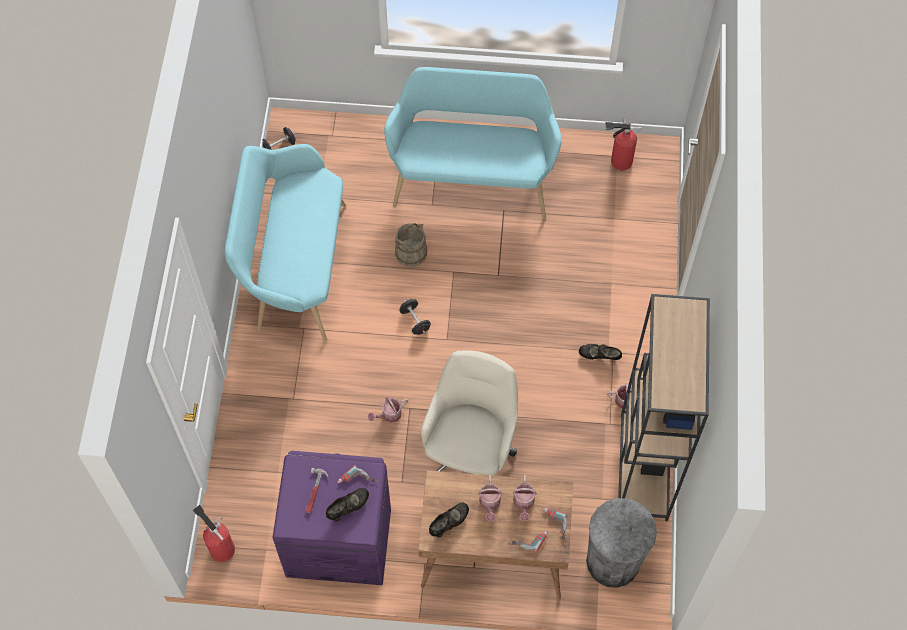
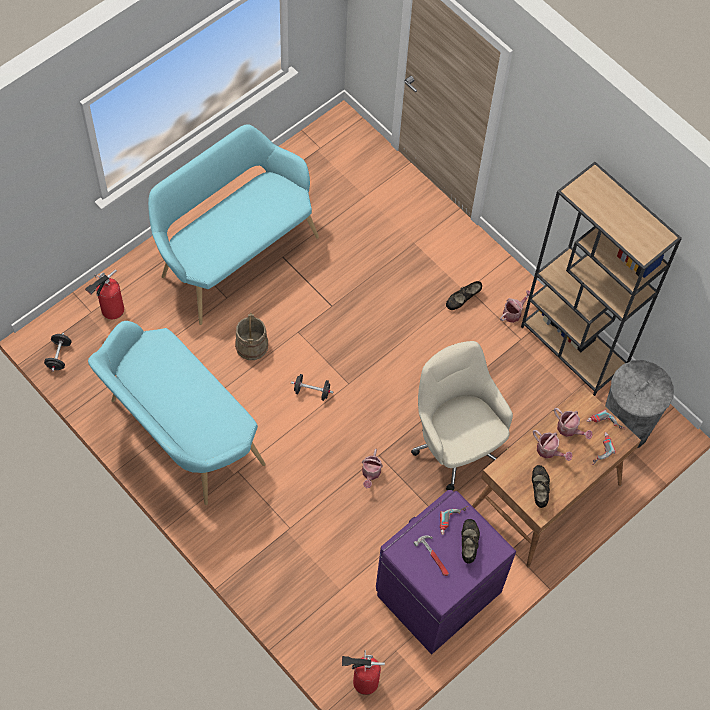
camera: 50 degrees left, 0 degrees up
(619, 161) = (322, 152): fire extinguisher -> fire extinguisher (110, 311)

